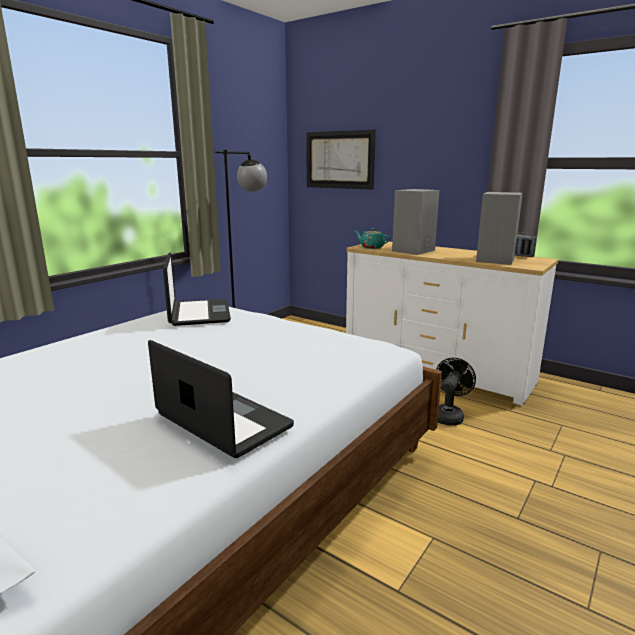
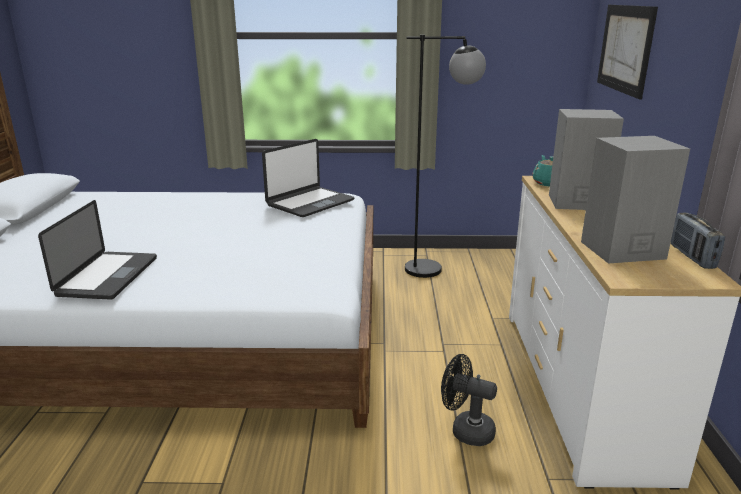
camera: 55 degrees right, 5 degrees up
(449, 416) = (466, 430): black fan -> black fan turned 150 degrees counterclockwise

